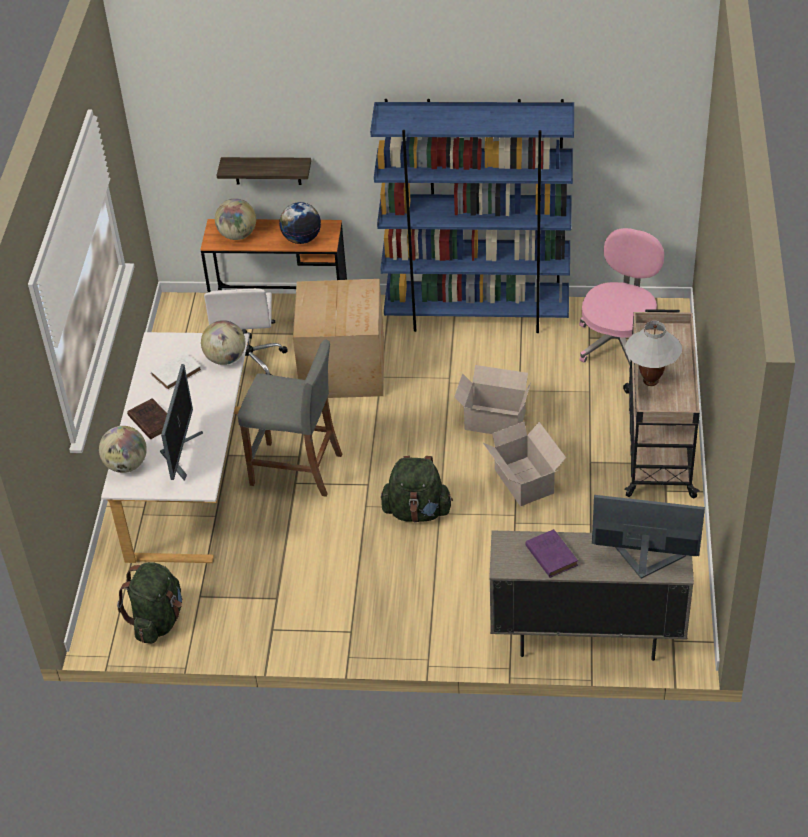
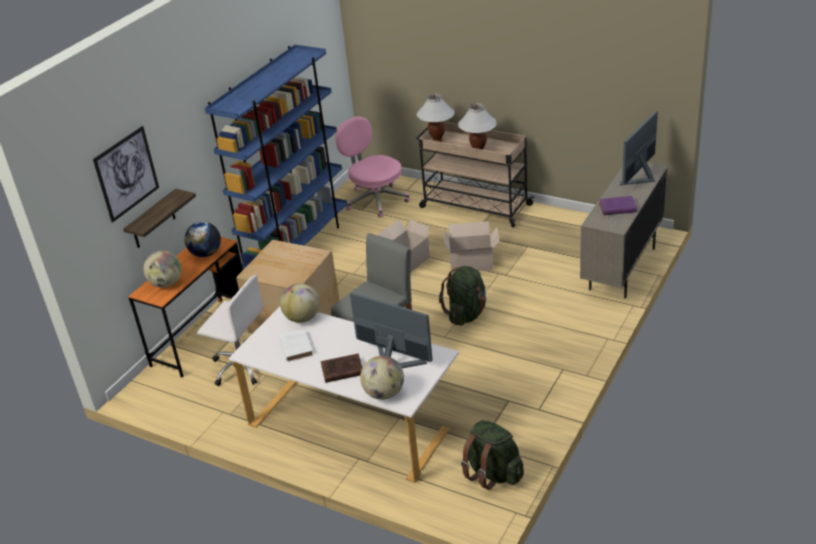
camera: 65 degrees left, 10 degrees down
(240, 111) = (126, 173): none -> picture
(658, 332) = (437, 140): none -> white table lamp

